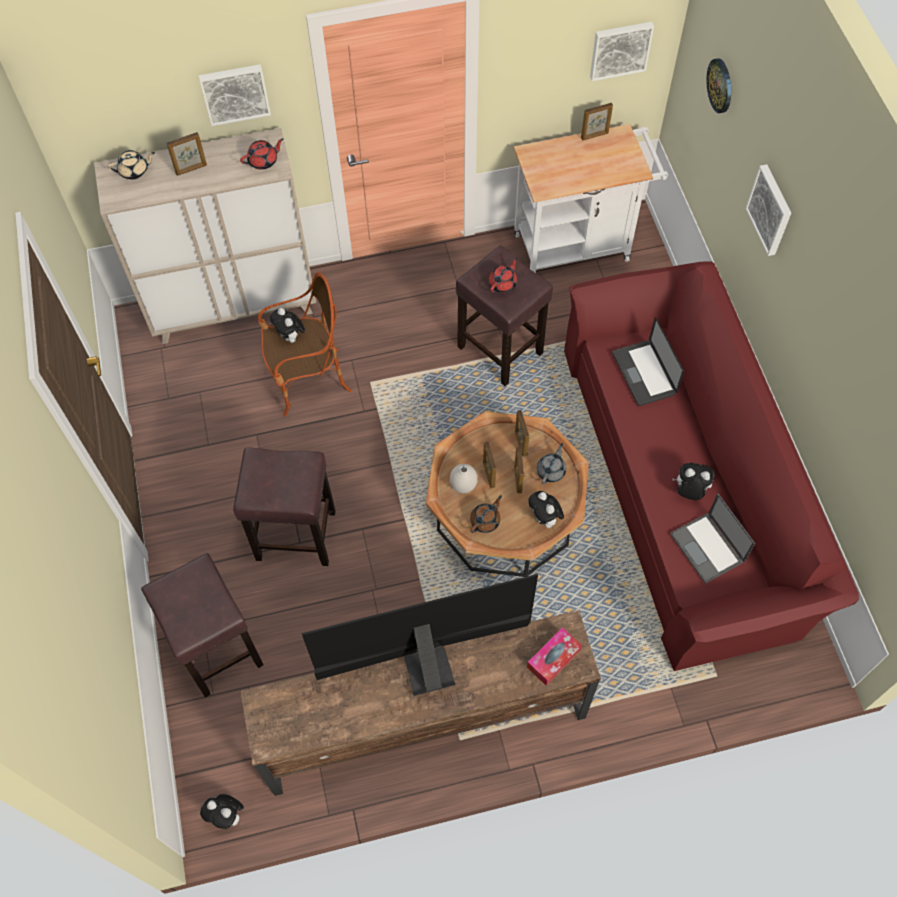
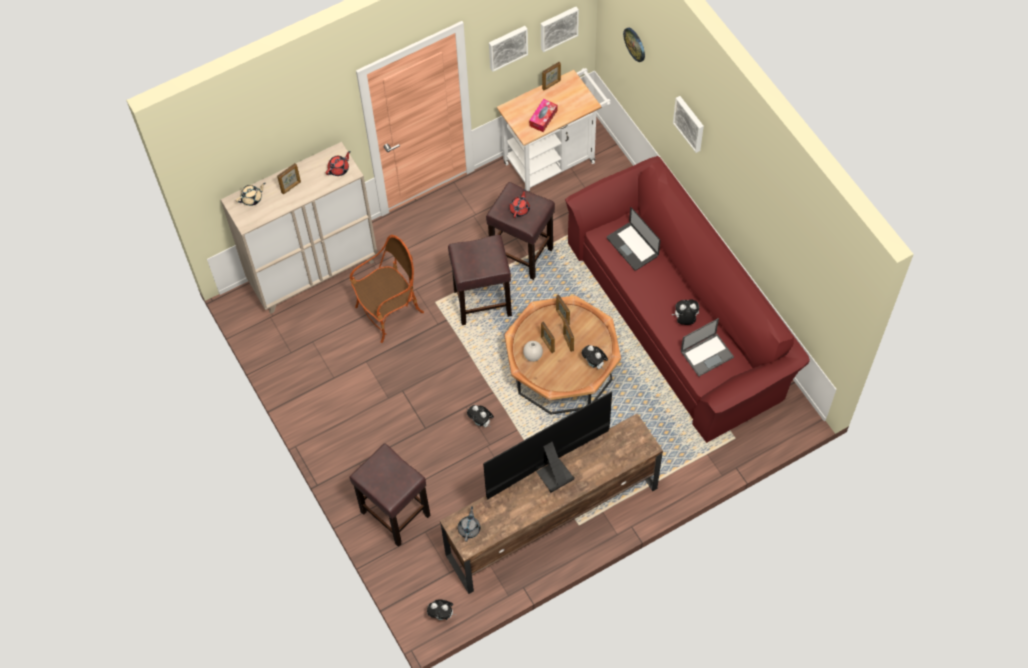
camera: 15 degrees left, 0 degrees up
(235, 93) = (311, 129): picture -> picture (507, 47)
(290, 337) = (375, 284): plush toy -> plush toy (481, 422)
(294, 535) = (420, 424): brown stool -> brown stool (481, 303)
(485, 520) = (555, 375): brown teapot -> none
(551, 470) = (589, 330): grey teapot -> grey teapot (469, 528)
(553, 659) = (630, 447): tissue box -> tissue box (543, 118)
(708, 548) = (707, 354): laptop -> laptop turned 75 degrees counterclockwise

